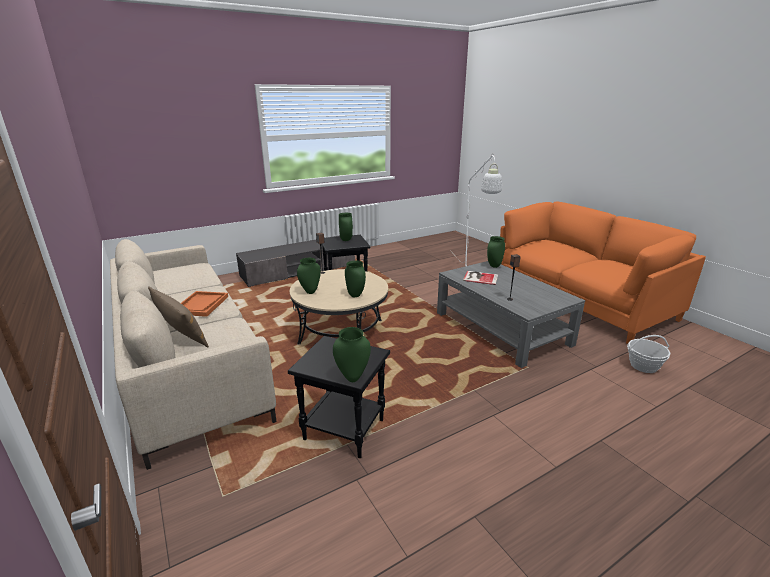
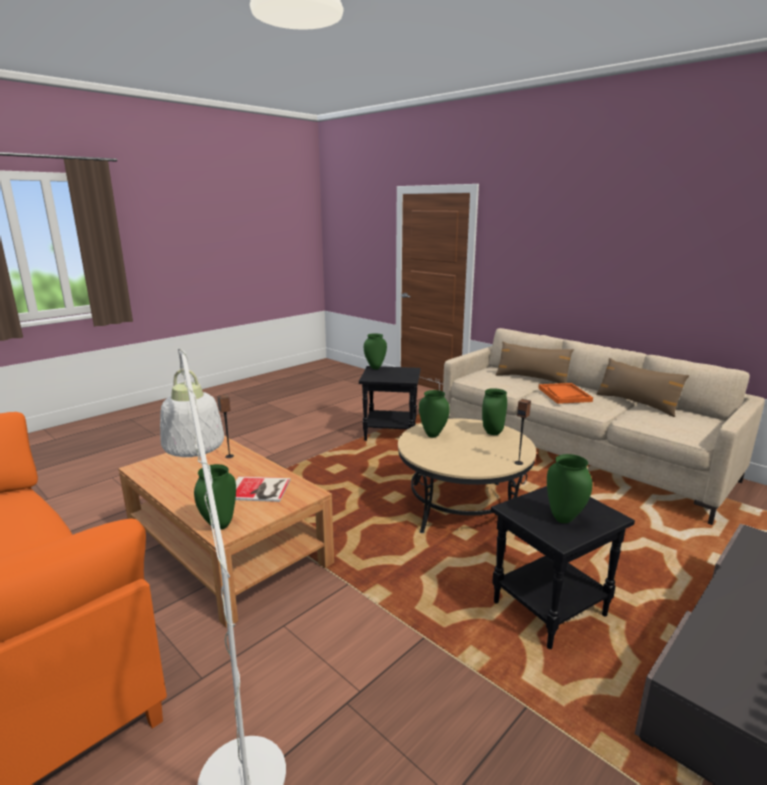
camera: 165 degrees right, 5 degrees down
(166, 289) = (637, 403): none -> brown pillow
(502, 329) = (226, 547): grey coffee table -> brown coffee table
(643, 366) = (66, 516): basket -> none

